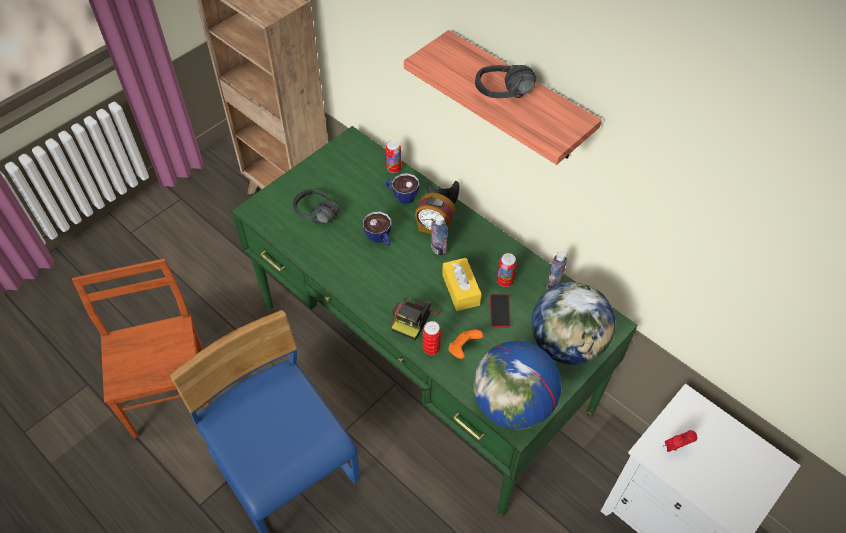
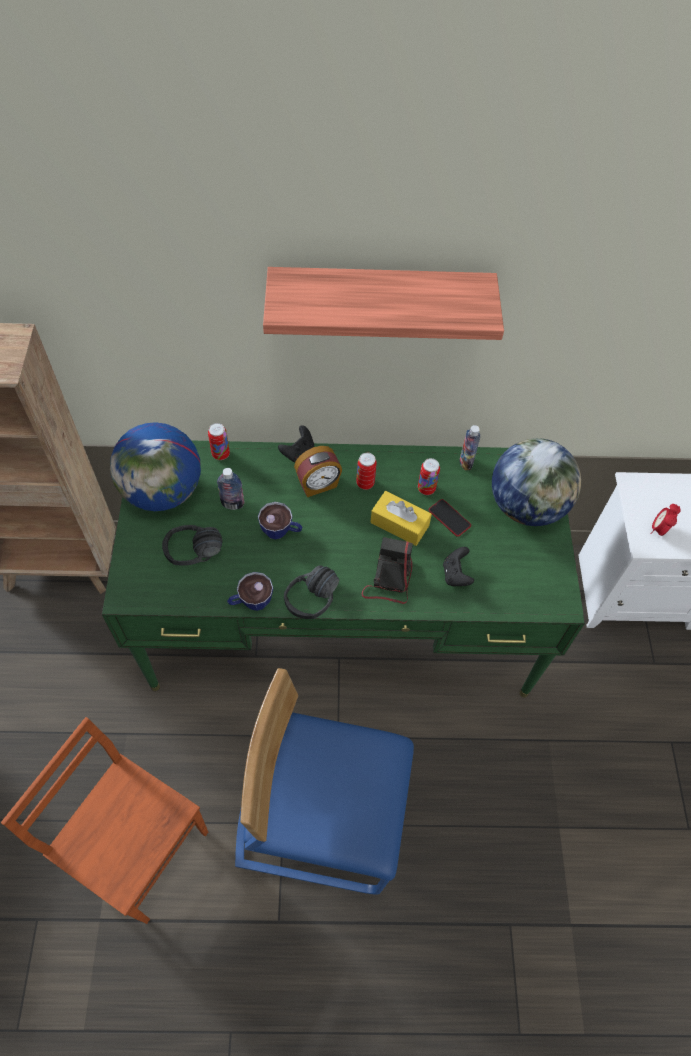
camera: 45 degrees left, 5 degrees up
(401, 196) = (256, 475): cup -> cup (251, 602)
(415, 318) = (389, 580): camera -> camera turned 150 degrees counterclockwise
(431, 348) = (430, 595): can -> can (365, 483)
(438, 249) = (342, 502): bottle -> bottle (232, 504)
(463, 349) = (456, 574): orange game controller -> black game controller
(506, 97) = (399, 302): black headphones -> black headphones (320, 603)
(512, 405) = (540, 589): globe -> globe (163, 491)

